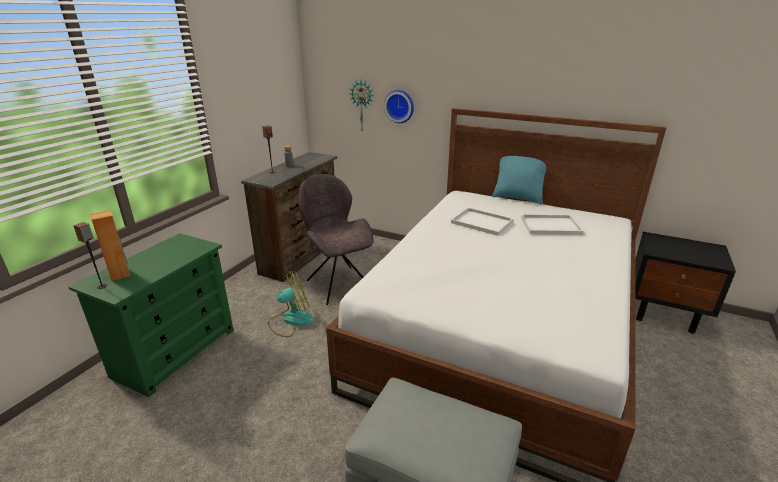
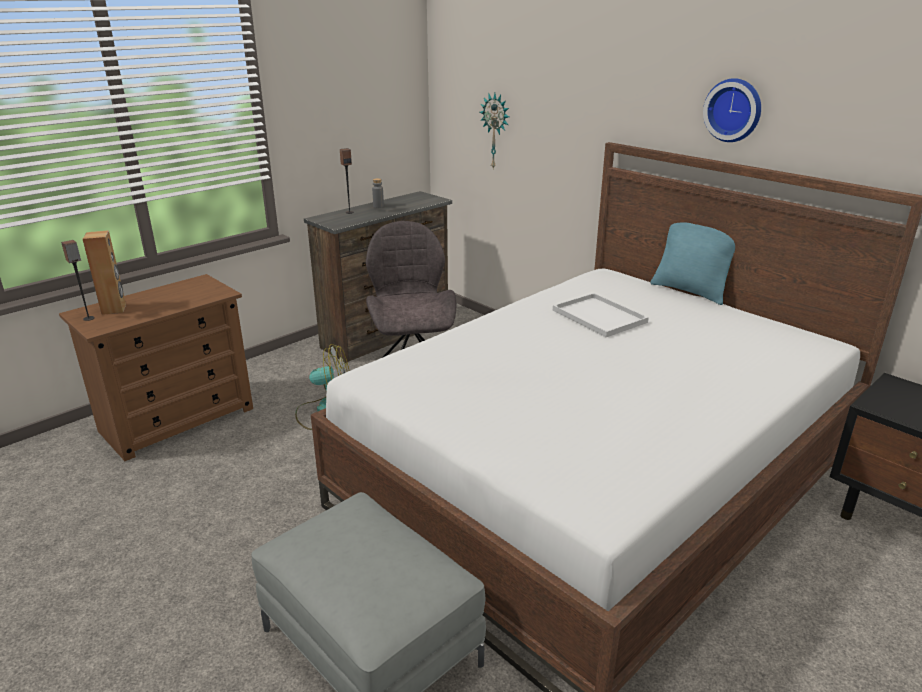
camera: 20 degrees right, 0 degrees up
(176, 352) = (178, 419): green dresser -> brown dresser
(400, 106) = (542, 134): wall clock -> wall clock (734, 110)
(549, 226) = (701, 336): white tray -> none

